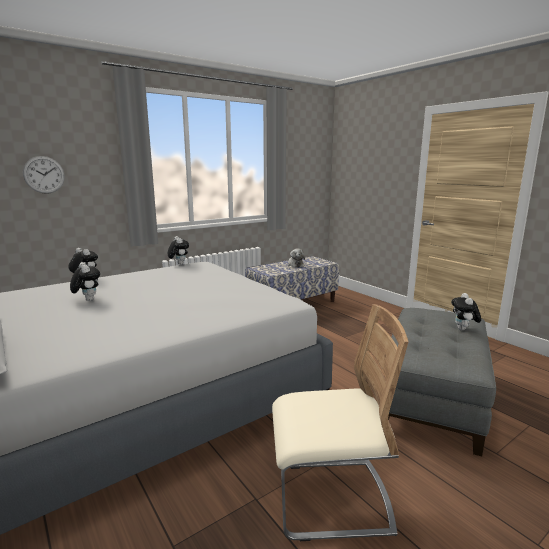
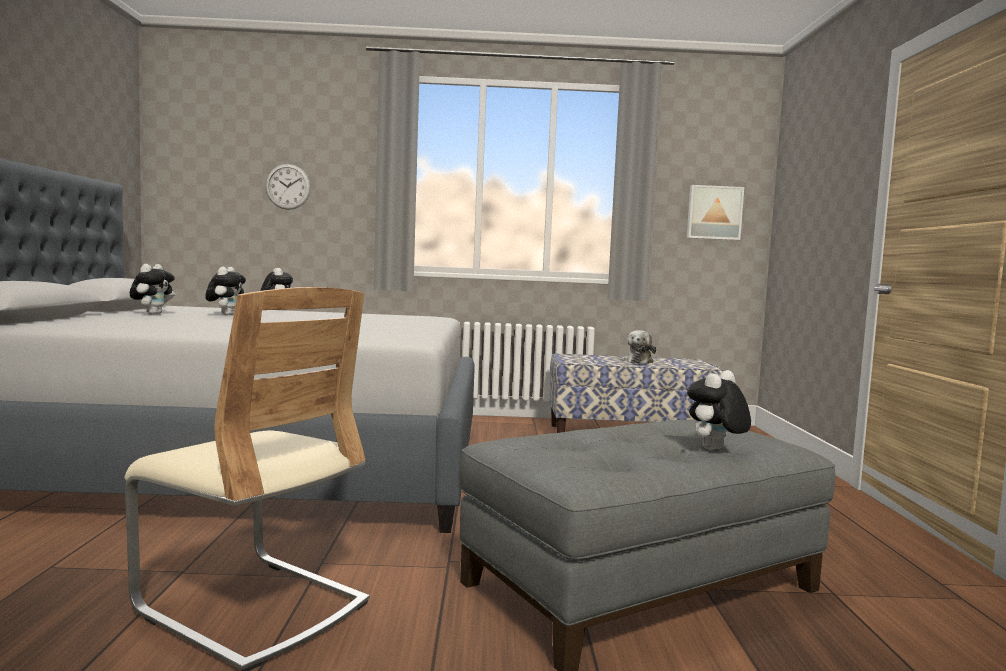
camera: 35 degrees right, 10 degrees down
(179, 264) = (408, 314): plush toy -> plush toy (152, 314)
(308, 175) = (714, 212): none -> picture

